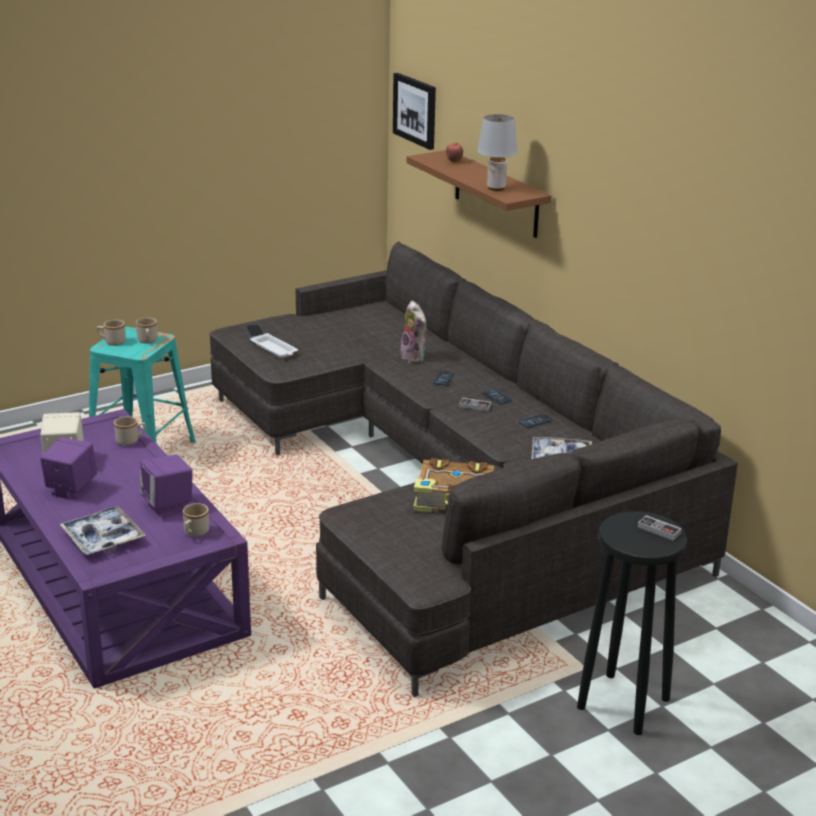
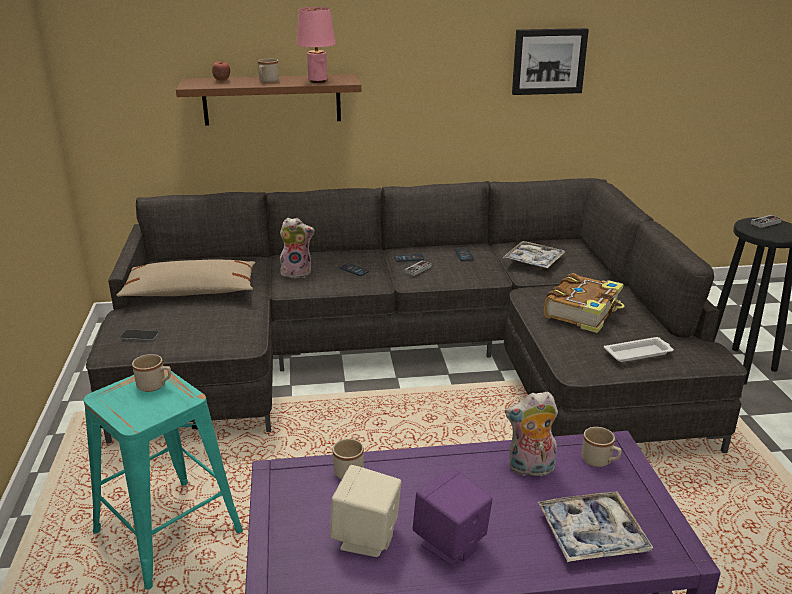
camera: 65 degrees left, 0 degrees up
(112, 342) = (125, 413): beige mug -> beige mug (267, 81)
(168, 506) = (530, 469): purple speaker -> plush toy
(274, 349) = (200, 333): white tray -> white tray (639, 353)
(338, 328) = (191, 291): none -> beige pillow
(415, 110) = (109, 53): picture -> picture (548, 61)
(496, 188) = (318, 81): grey table lamp -> pink table lamp

